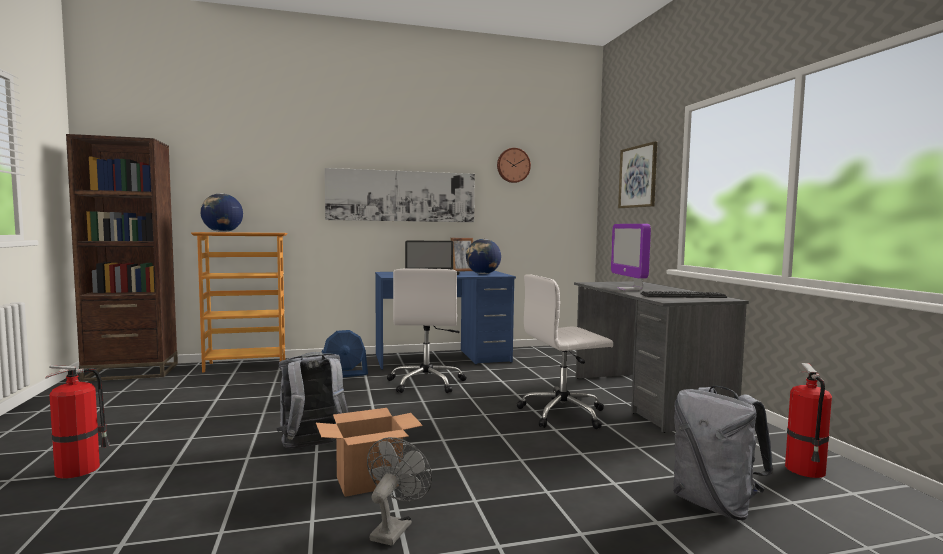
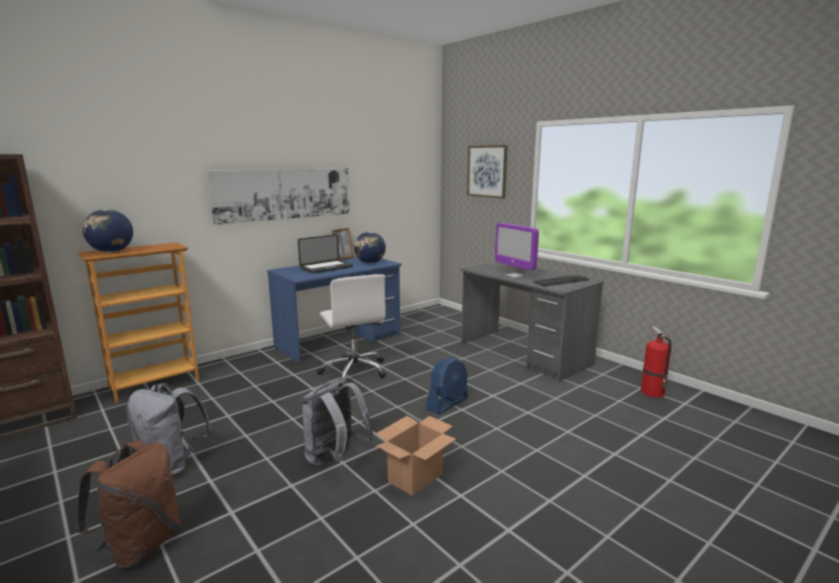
camera: 25 degrees left, 10 degrees up
(80, 469) = (140, 545): fire extinguisher -> brown backpack
(343, 375) = (271, 376): blue fan -> blue fan (447, 403)
(394, 528) = (474, 510): grey fan -> none
(513, 165) = (377, 158): wall clock -> none
(564, 413) = (485, 379): white office chair -> none
(715, 505) = (632, 432): grey backpack -> grey backpack (172, 465)

